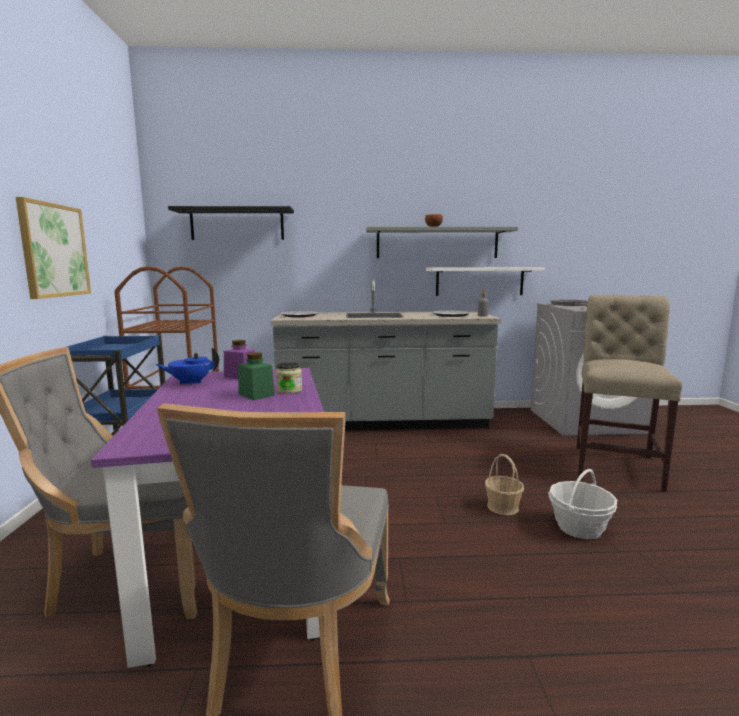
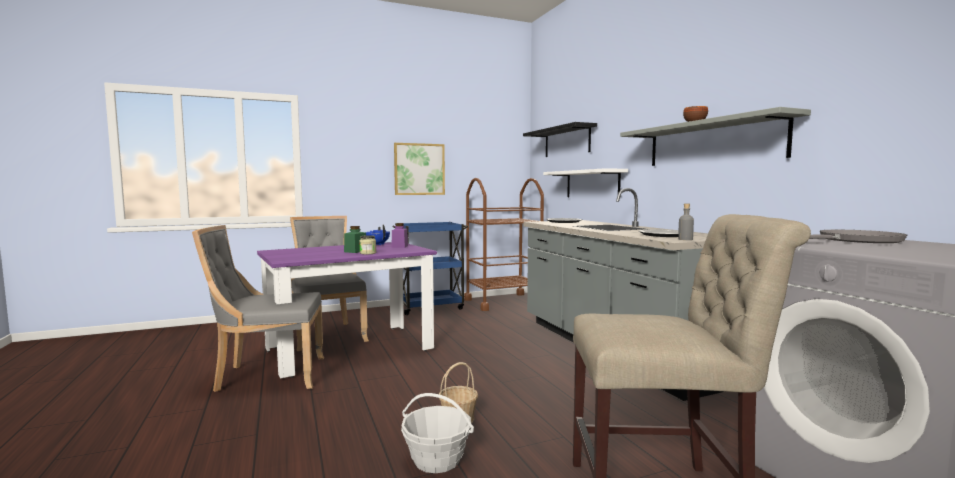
camera: 70 degrees right, 5 degrees down
(479, 281) = (764, 194): white shelf -> white shelf (592, 184)

